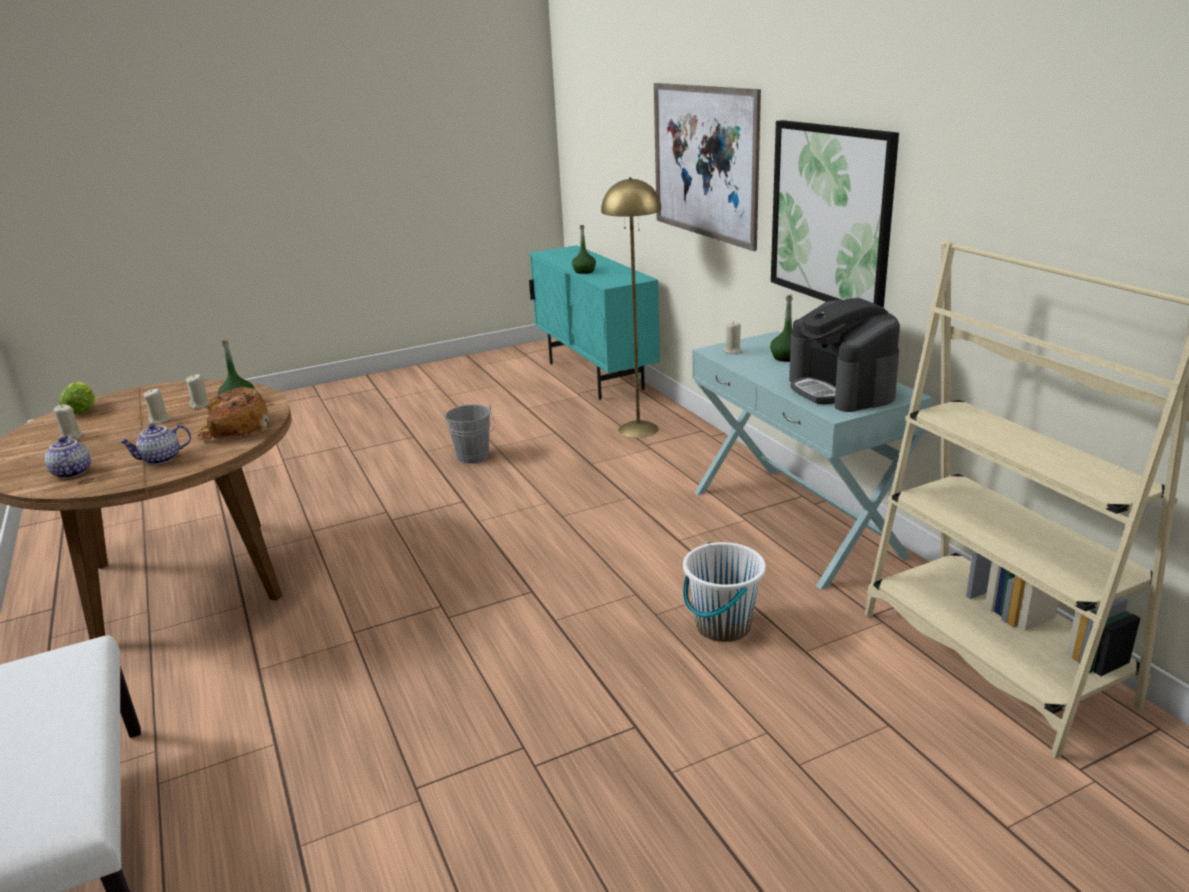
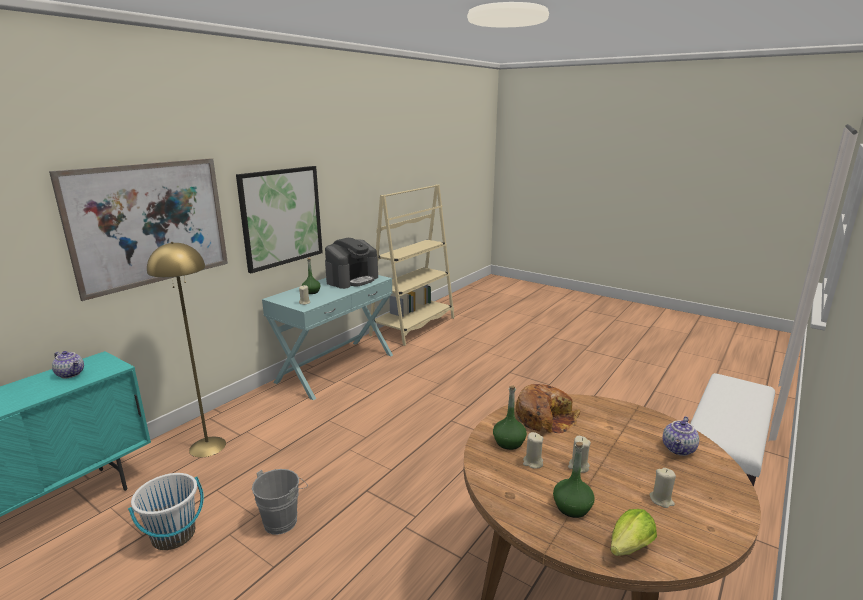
camera: 120 degrees left, 5 degrees down
(161, 459) = (613, 421): teapot -> teapot (71, 374)
(584, 271) = (41, 393): green bottle -> green bottle (572, 507)
(722, 626) = (435, 369): white bucket -> white bucket (174, 535)

